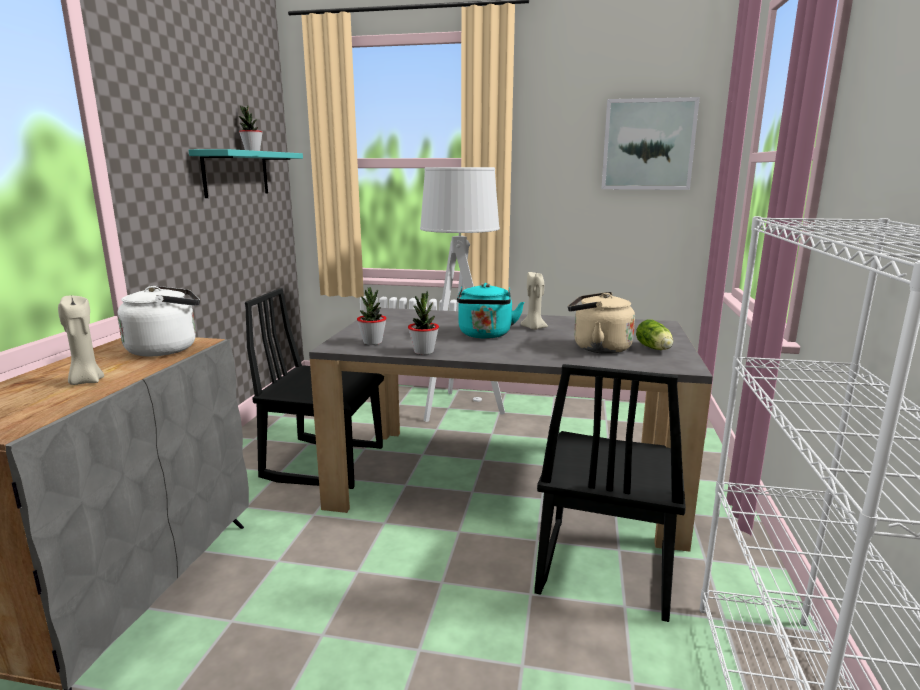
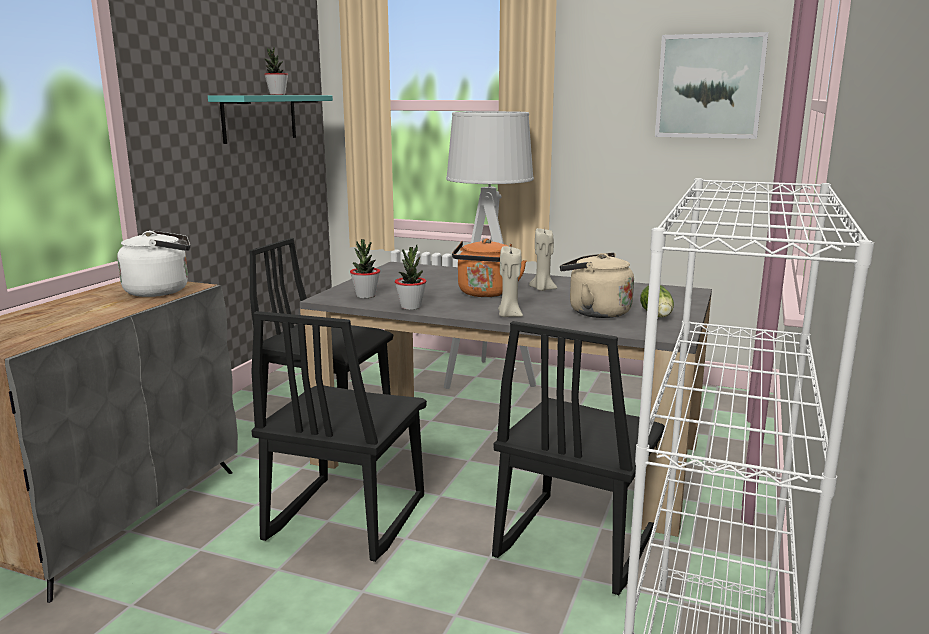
camera: 10 degrees right, 0 degrees up
(86, 381) = (82, 315): beige candle -> beige candle (508, 315)
(374, 566) = (345, 518): none -> black chair
(485, 335) = (485, 294): turquoise kettle -> orange kettle

